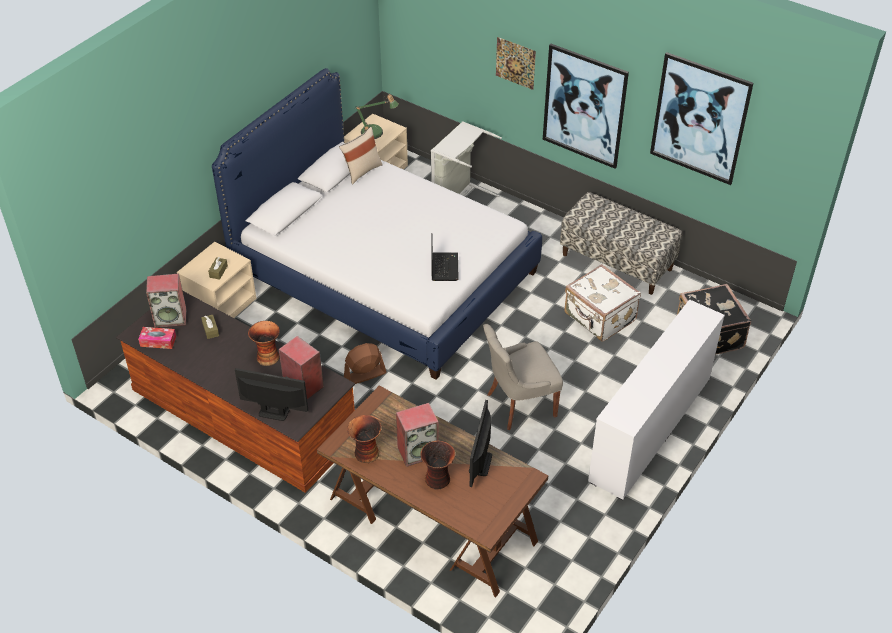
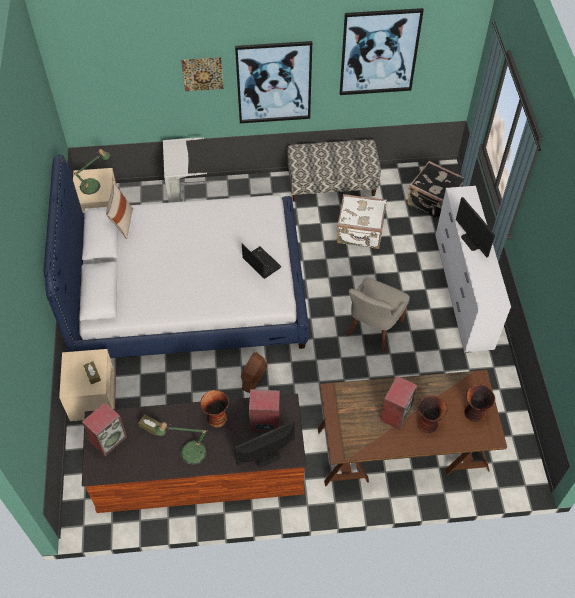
camera: 40 degrees left, 10 degrees up
(158, 341) = (120, 465): tissue box -> none
(218, 367) = (188, 452): none -> table lamp
(365, 453) = (365, 440): vase -> vase (474, 413)
(480, 463) = (441, 392): monitor -> monitor (472, 241)

